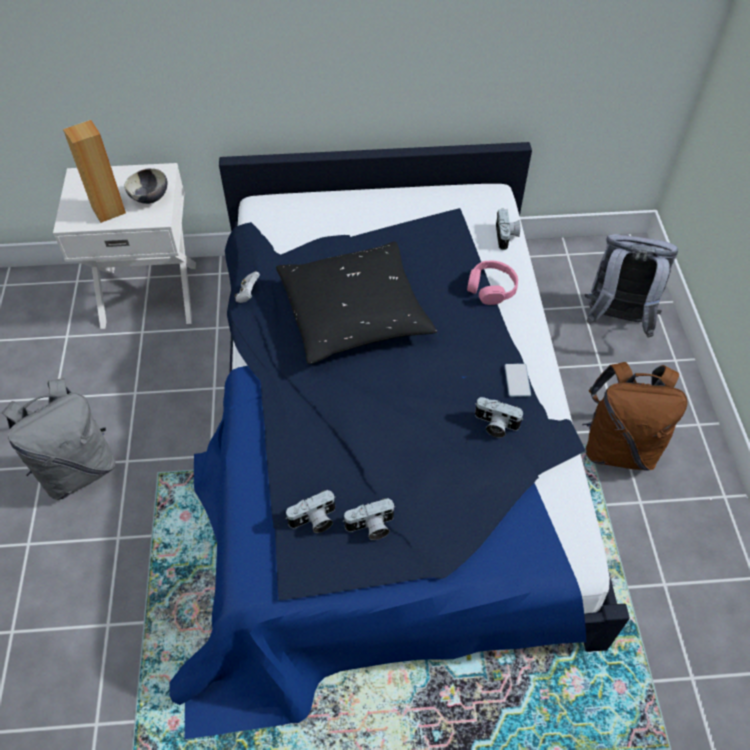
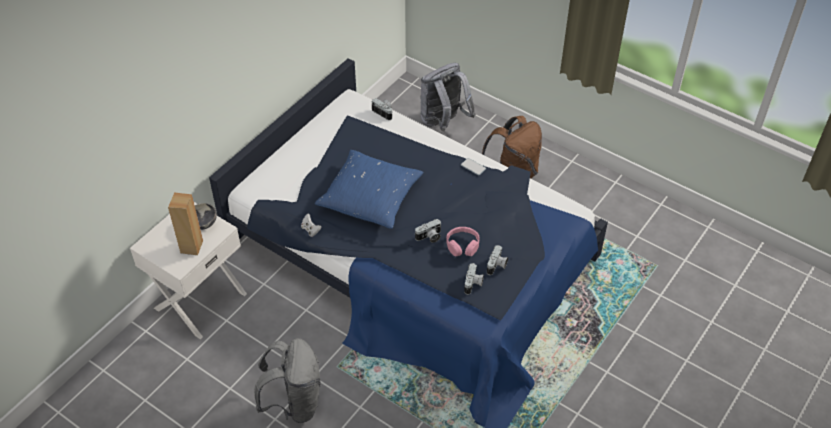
camera: 50 degrees left, 5 degrees down
(354, 313) = (370, 197): black pillow -> blue pillow
(491, 288) = (411, 139): pink headphones -> pink headphones (462, 245)
(495, 425) = (489, 190): camera -> camera (429, 237)

